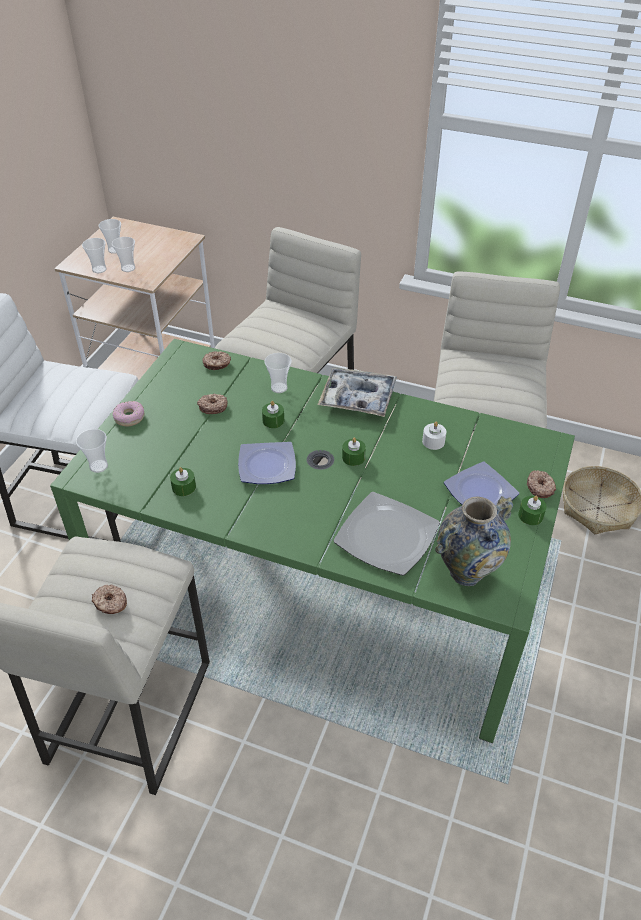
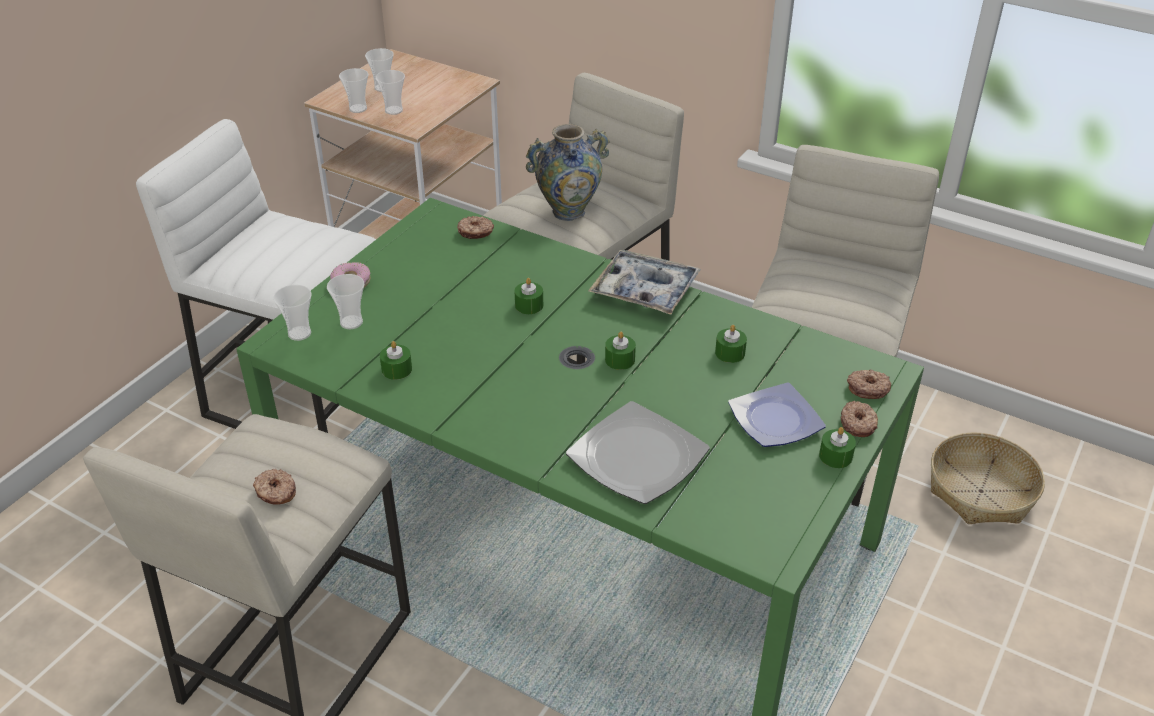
camera: 10 degrees right, 5 degrees down
(213, 407) = (457, 281): donut -> donut (868, 388)
(268, 465) = (508, 356): plate -> none
(279, 388) = (546, 268): cup -> cup (351, 322)
(433, 441) = (730, 353): white candle -> green candle
(467, 572) = (731, 512): vase -> vase (568, 212)

